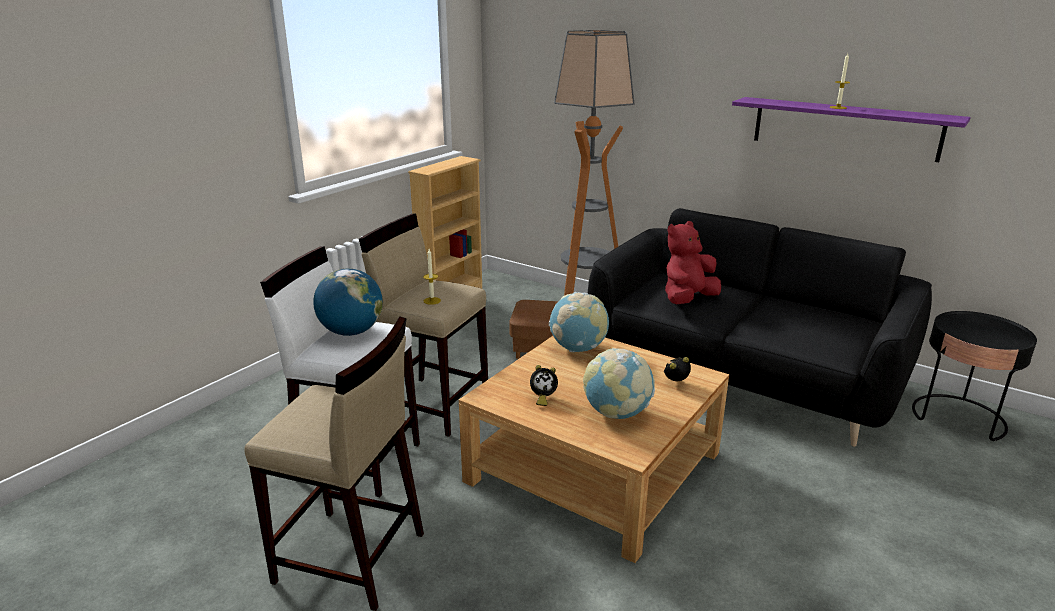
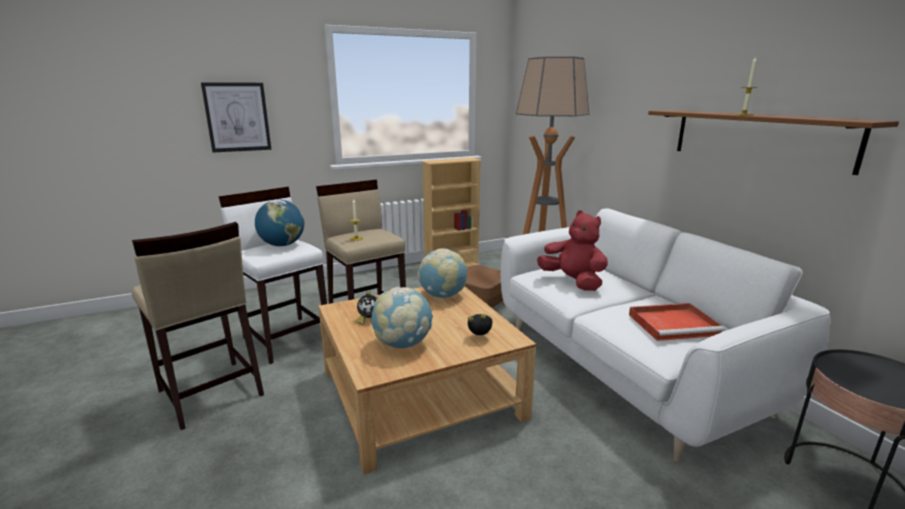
camera: 30 degrees right, 5 degrees down
(161, 143) = (237, 117): none -> picture
(688, 299) = (573, 282): red plush toy -> red plush toy turned 60 degrees clockwise
(742, 376) = (623, 366): black sofa -> white sofa
(817, 322) = (674, 324): none -> red tray
(844, 128) = (758, 138): purple shelf -> brown shelf

